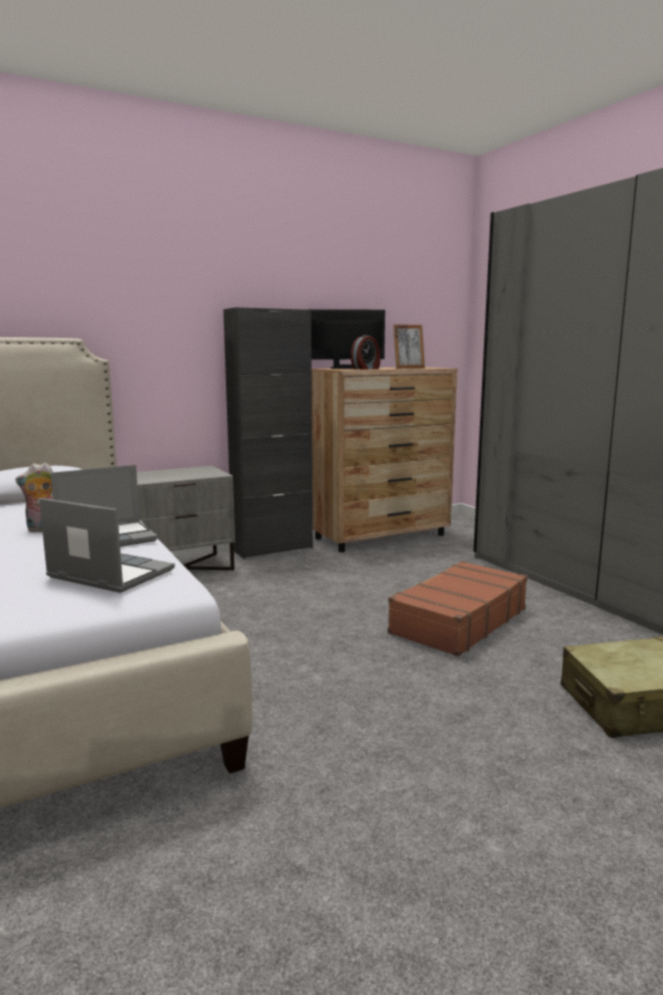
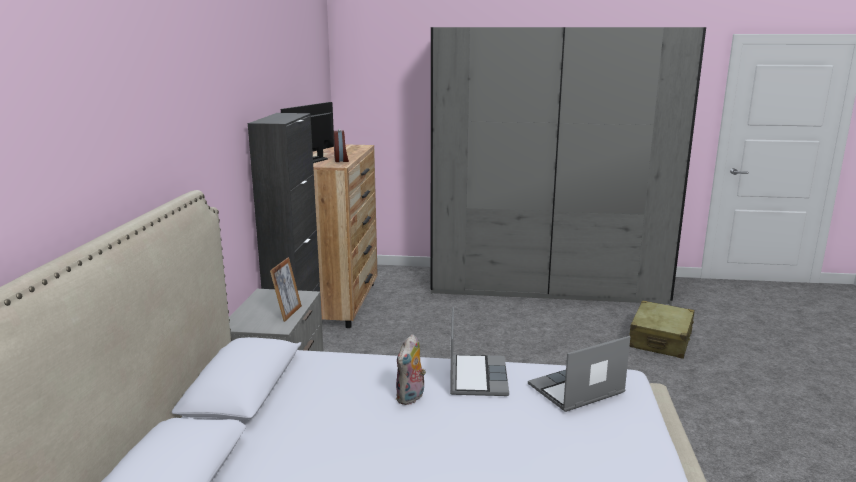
camera: 55 degrees left, 5 degrees up
(408, 368) = (350, 151): picture frame -> picture frame (288, 313)
(458, 621) = (524, 339): brown suitcase -> none

